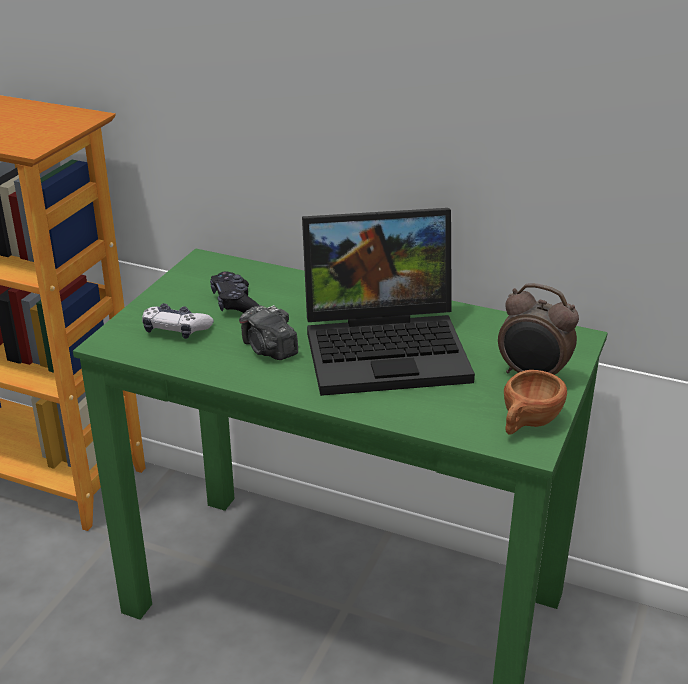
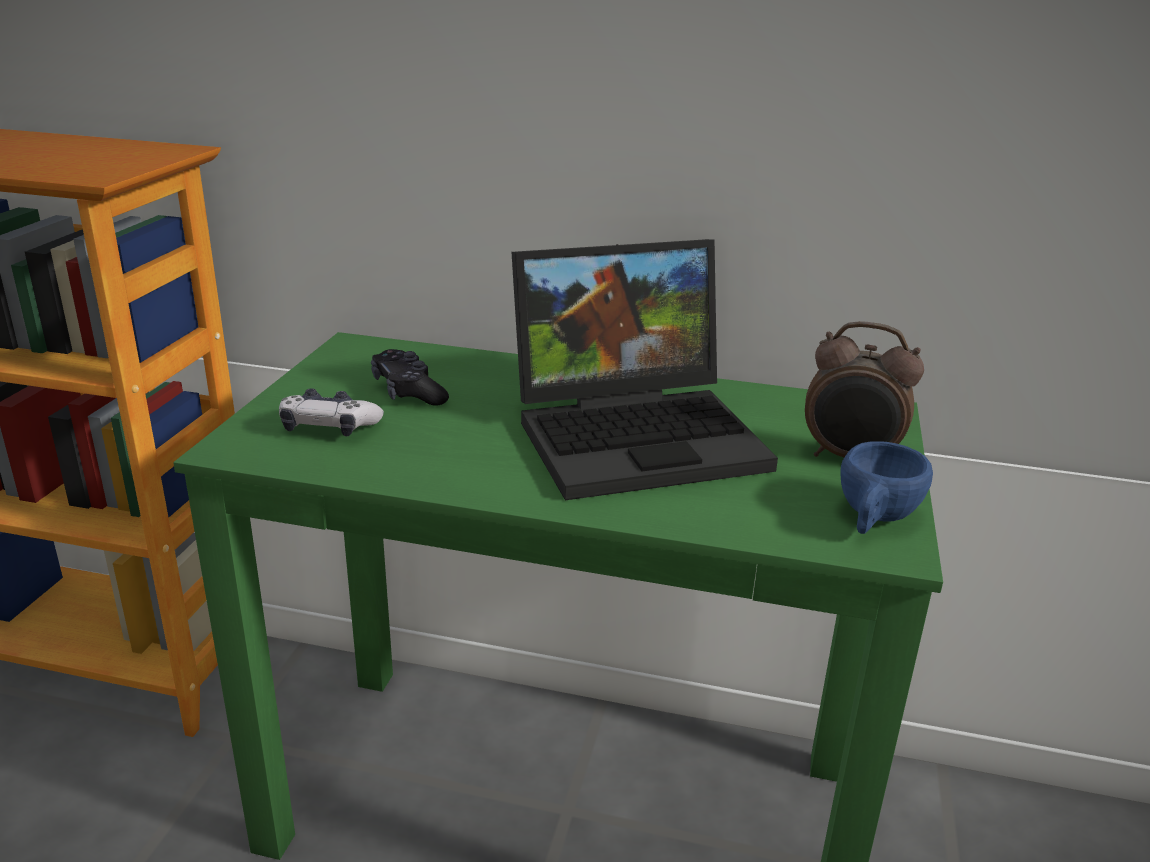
camera: 10 degrees left, 5 degrees down
(269, 349) = (472, 445): camera -> none
(527, 423) = (874, 519): brown cup -> blue cup

